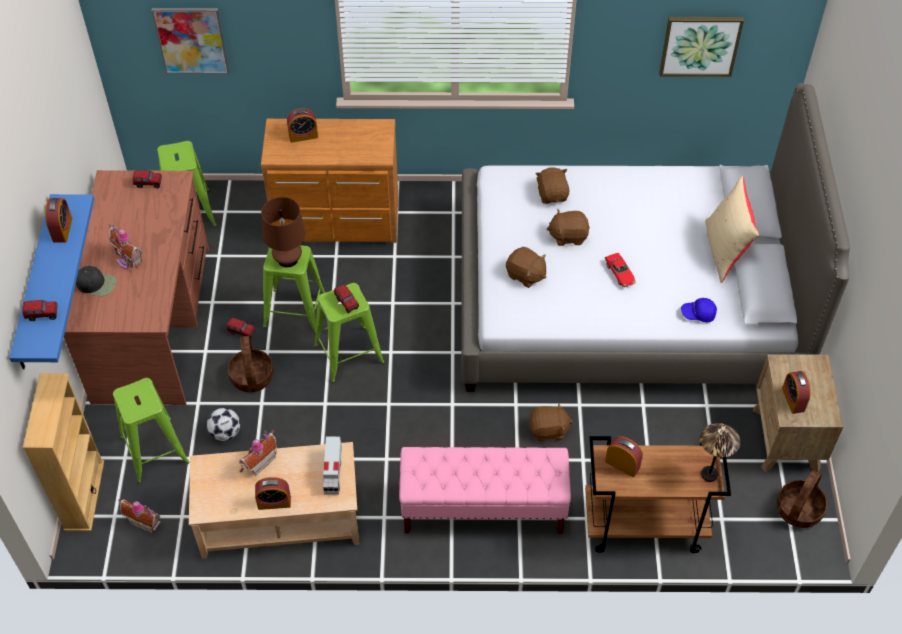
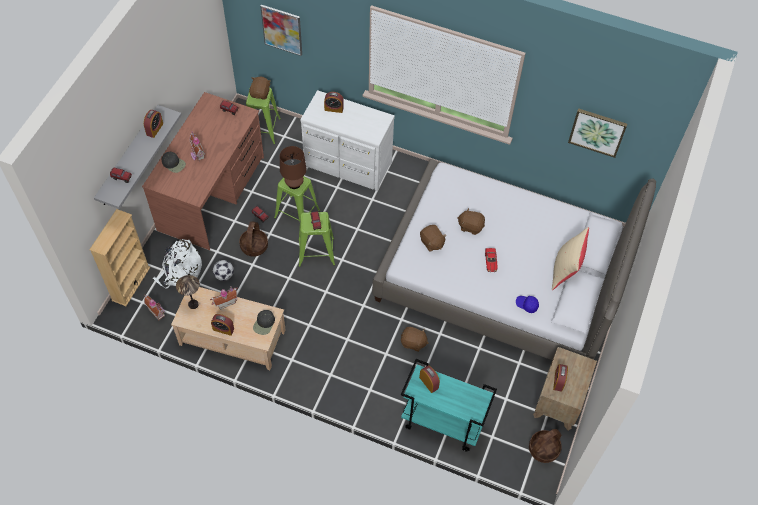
camera: 20 degrees right, 5 degrees up
(35, 284) = (128, 157): blue shelf -> grey shelf
(154, 450) = (180, 271): green stool -> white backpack
(333, 472) = (264, 323): toy truck -> black cap
(337, 222) = (347, 166): brown dresser -> white dresser
(483, 508) = (351, 376): pink bench -> none
(552, 194) = (474, 196): brown plush toy -> brown plush toy (260, 93)
(643, 526) = (441, 422): brown cart -> turquoise cart
(709, 474) = (478, 408): table lamp -> table lamp (193, 304)

